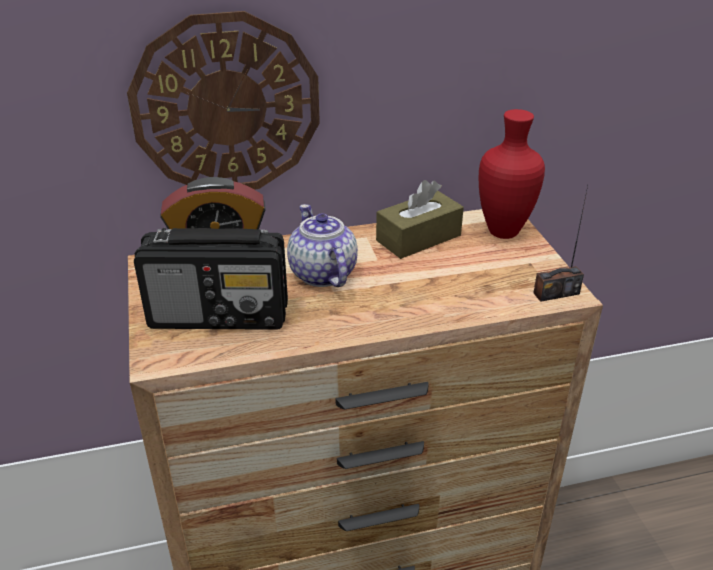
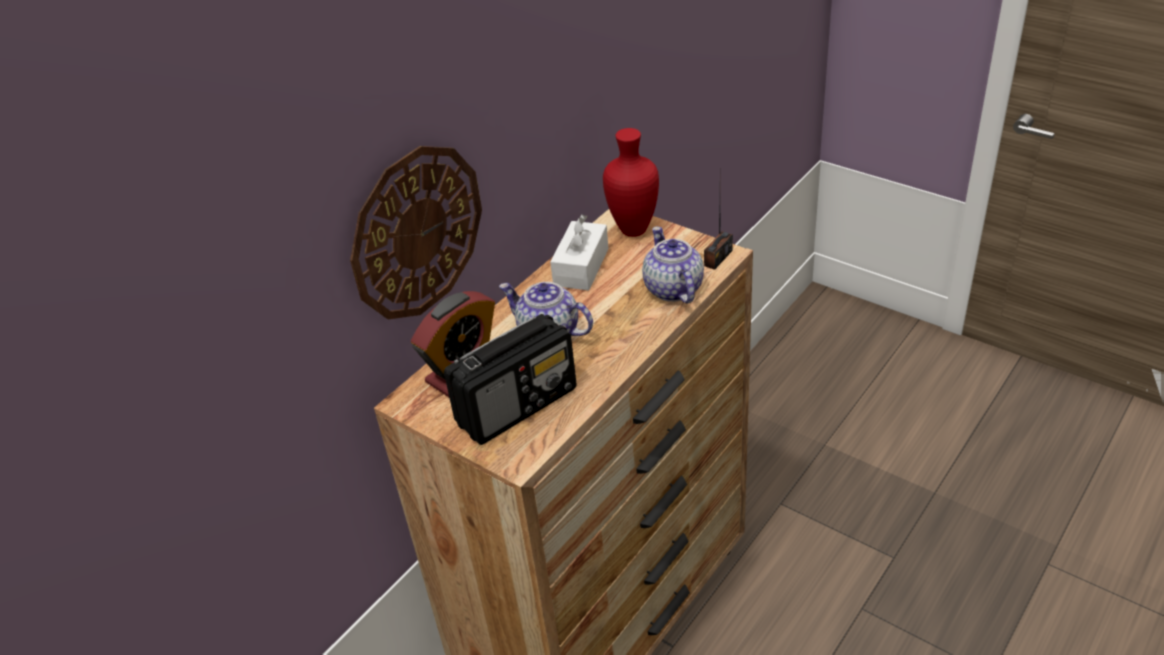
camera: 35 degrees left, 5 degrees up
(418, 238) = (581, 267): brown tissue box -> white tissue box
(477, 296) = (672, 288): none -> teapot

